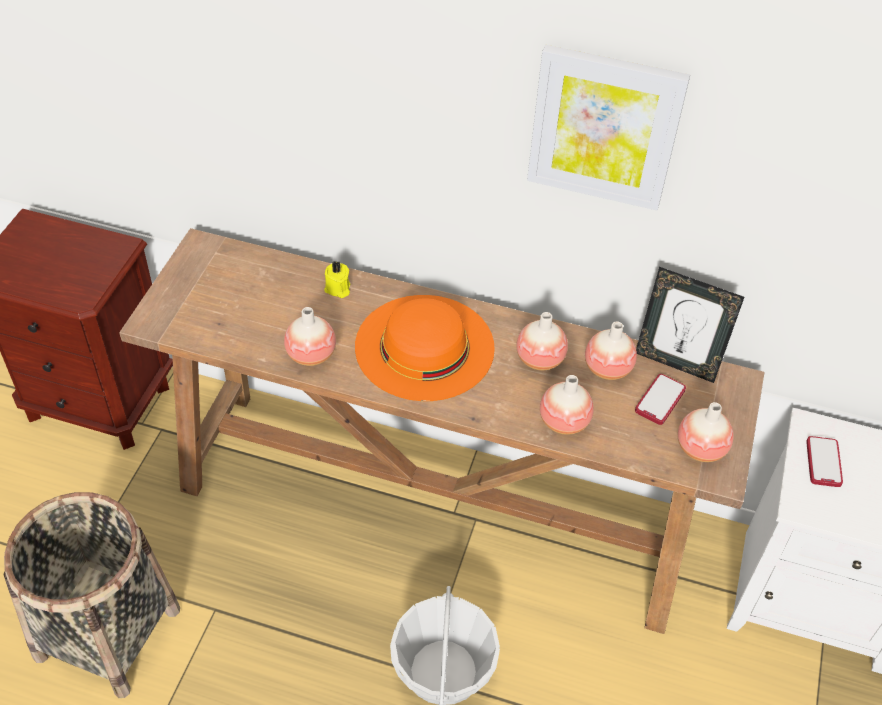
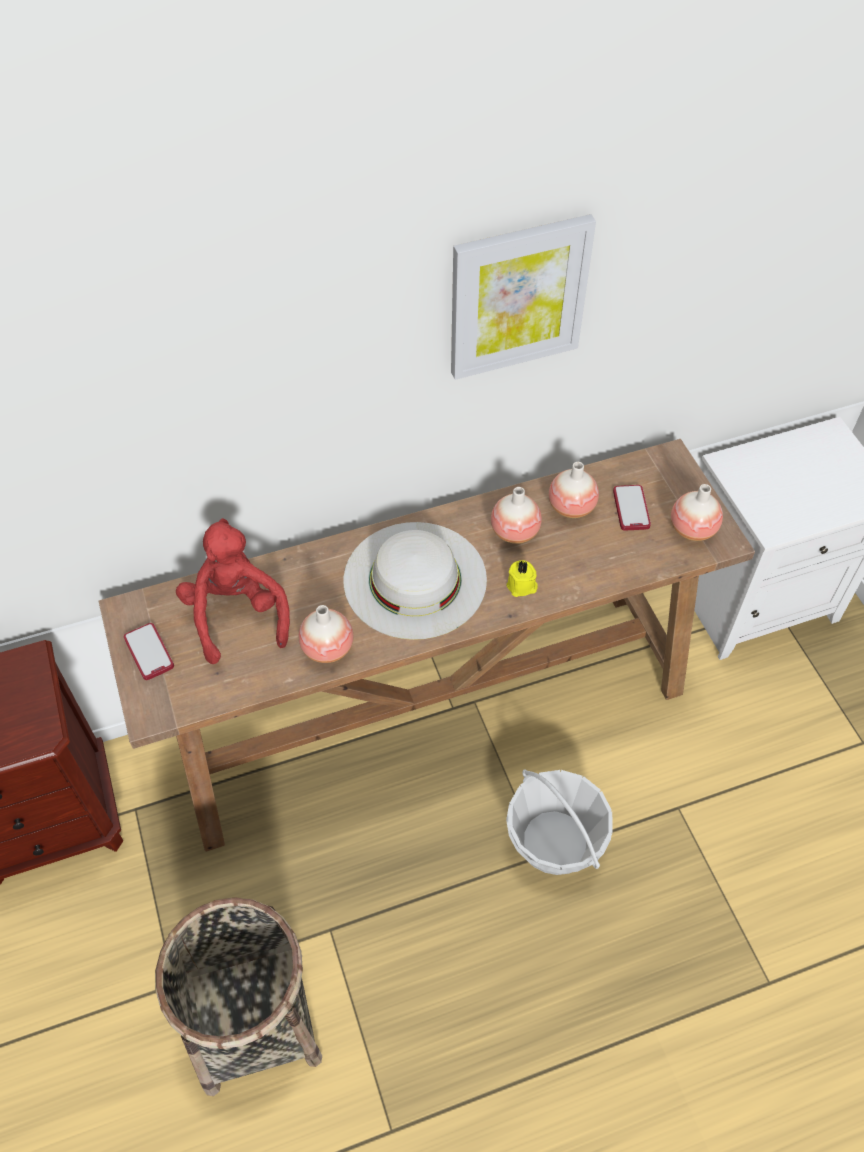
camera: 35 degrees left, 5 degrees up
(271, 293) = (237, 614): none -> red plush toy
(338, 289) = (293, 574): yellow candle -> yellow candle (522, 586)
(424, 346) = (415, 579): orange hat -> white hat
(563, 422) = (579, 572): vase -> none
(676, 363) = (615, 470): picture frame -> none
(823, 462) = (758, 485): phone -> phone (149, 652)

